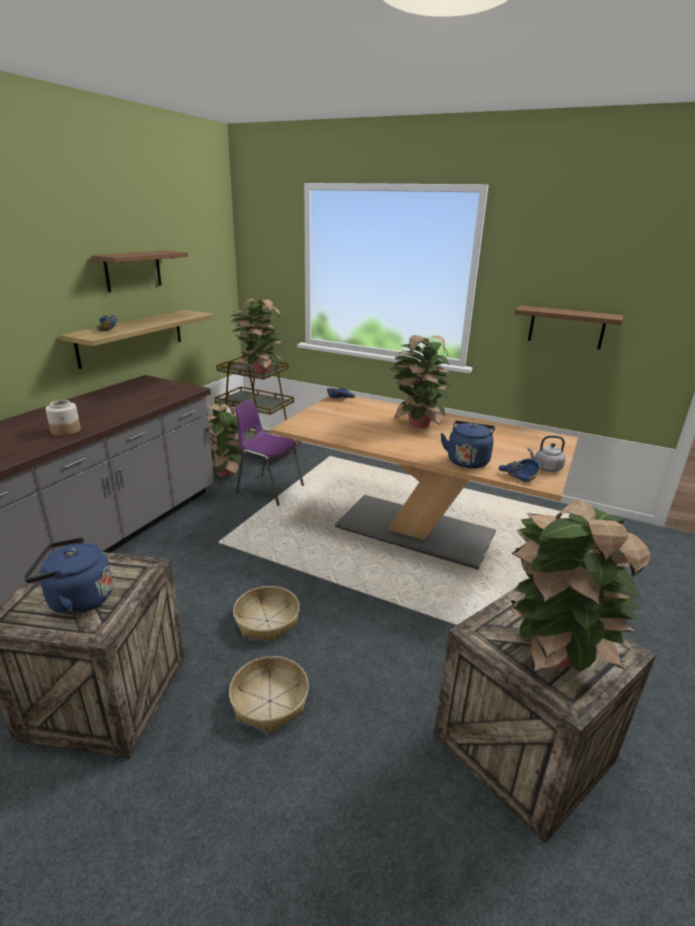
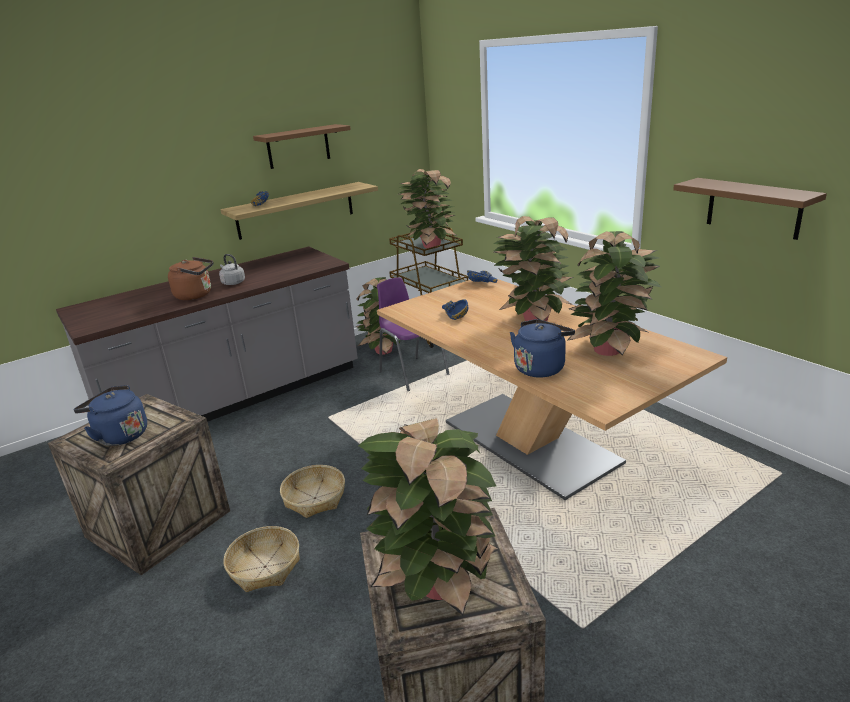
camera: 30 degrees right, 0 degrees up
(66, 430) = (196, 295): jar -> brown kettle
(499, 441) = (610, 349): none -> potted plant
(517, 477) = (577, 394): blue bowl -> blue bowl (453, 315)
(545, 468) = (627, 389): grey kettle -> grey kettle (232, 282)

